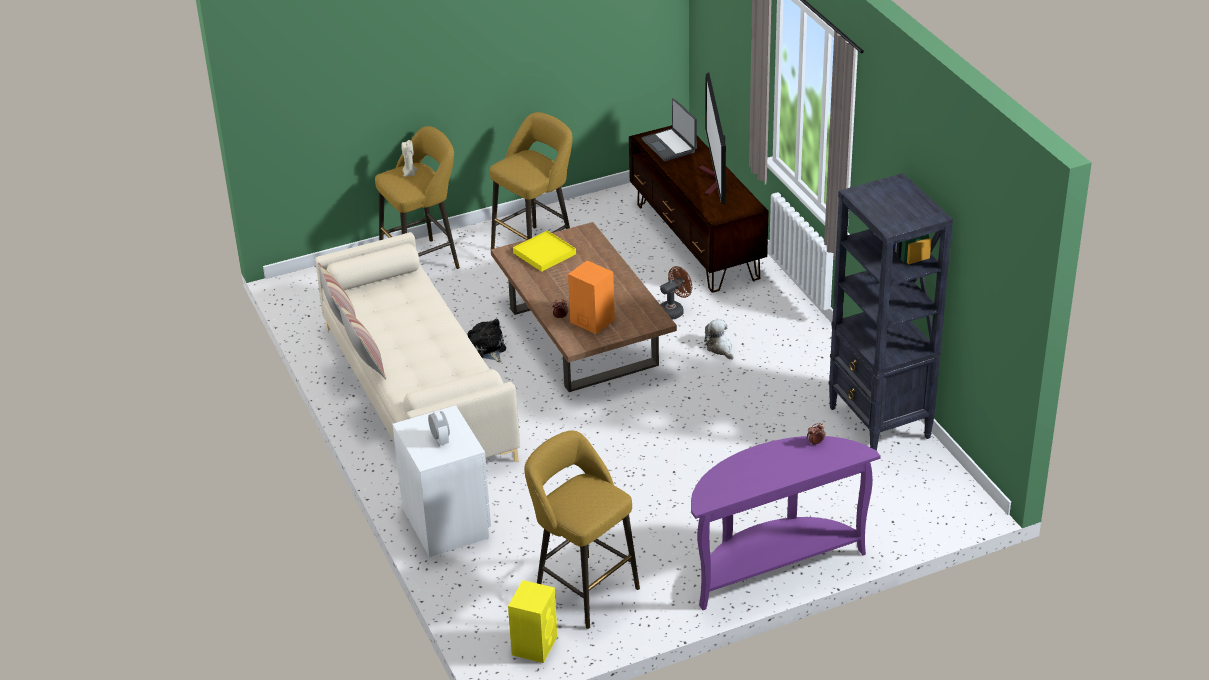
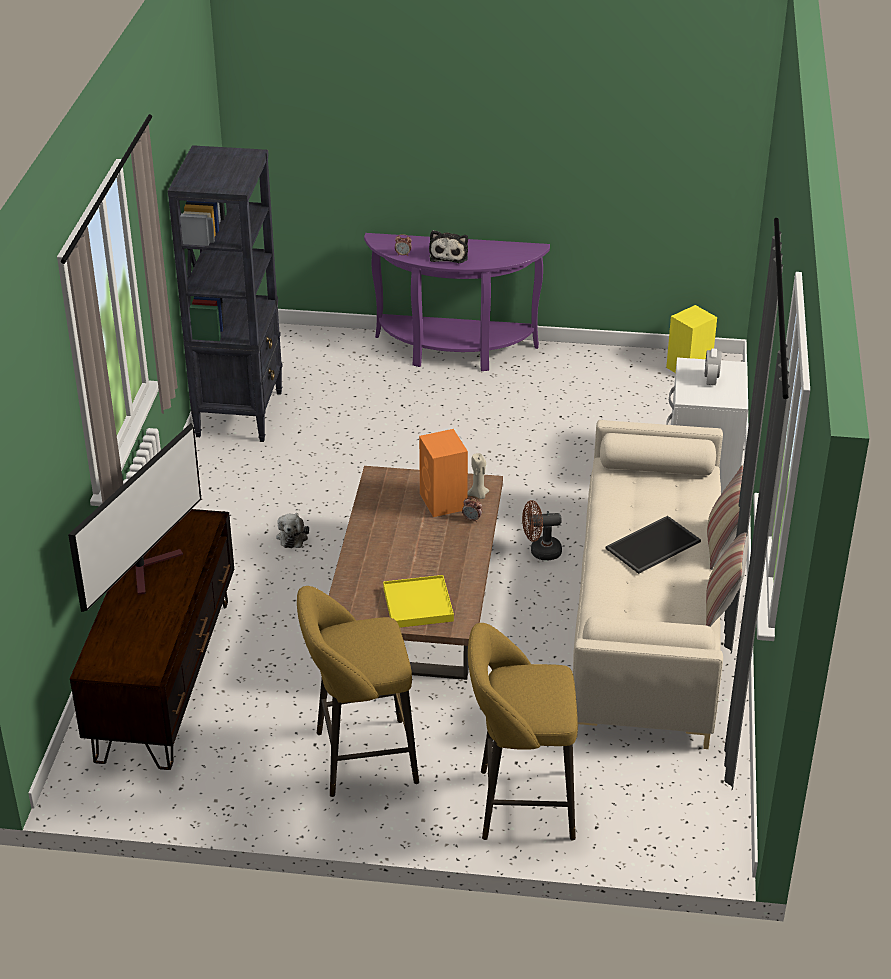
camera: 150 degrees left, 0 degrees up
(409, 174) = (529, 699): beige candle -> beige candle (478, 495)
(415, 343) = (653, 546): none -> tray
(487, 349) = (533, 638): plush toy -> plush toy (449, 255)
(583, 588) = (619, 389): yellow stool -> none
(670, 145) = (134, 645): laptop -> none
(674, 310) = (291, 597): brown fan -> brown fan (540, 552)

